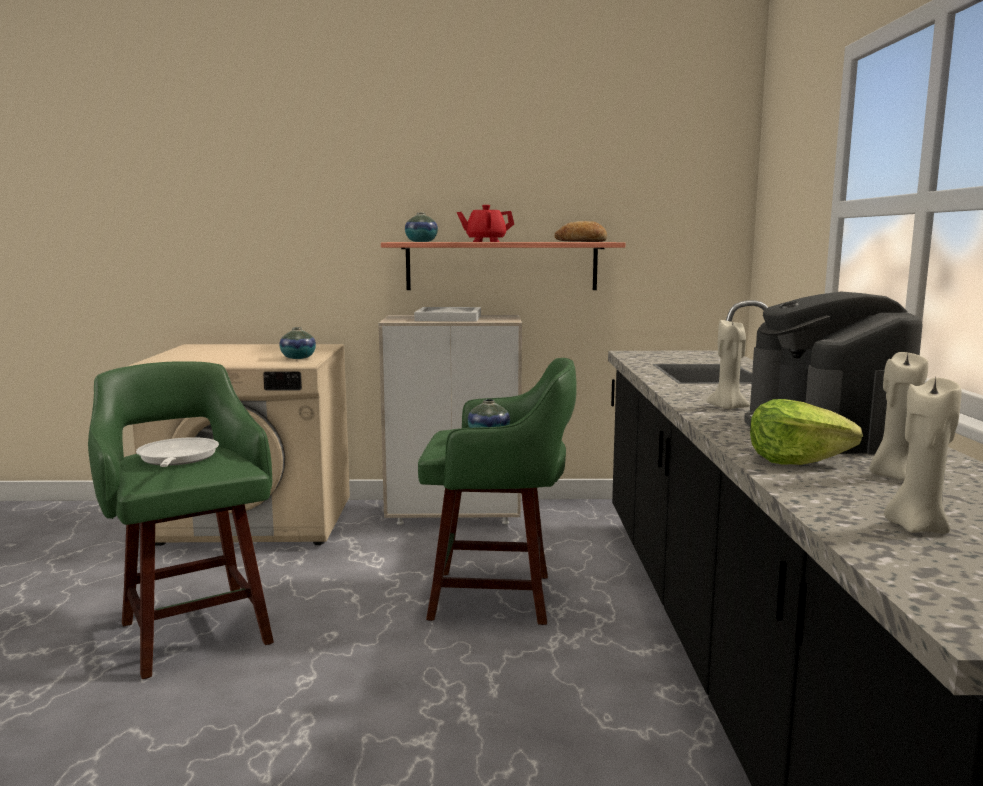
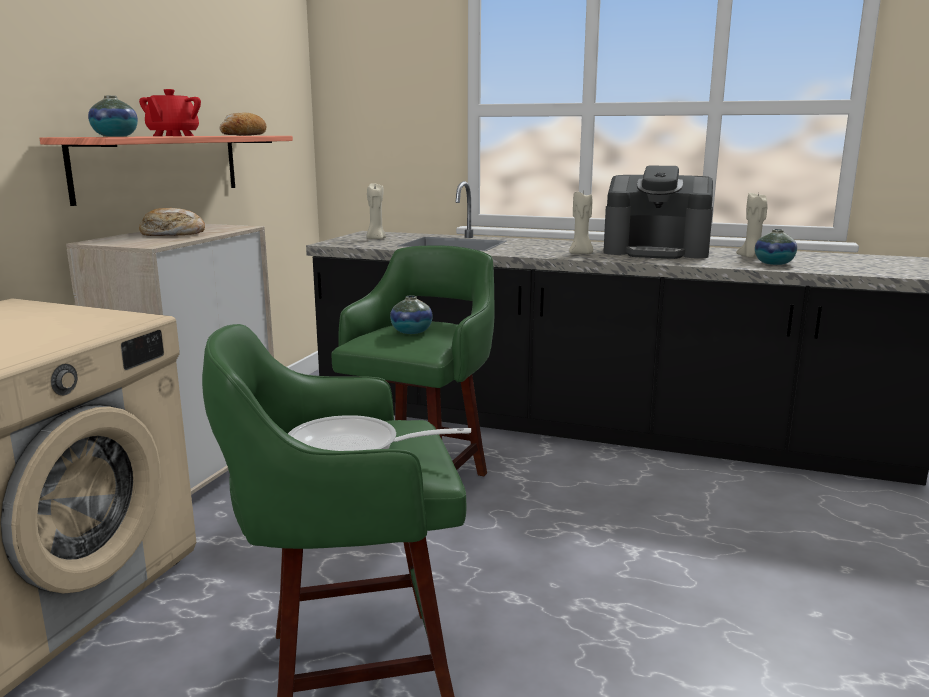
camera: 70 degrees left, 5 degrees up
(298, 358) = (92, 318): vase -> vase (774, 263)
(449, 318) = (173, 234): white tray -> bread
(795, 460) = (720, 262): lettuce -> none
(916, 527) = (834, 266): beige candle -> beige candle (376, 239)

